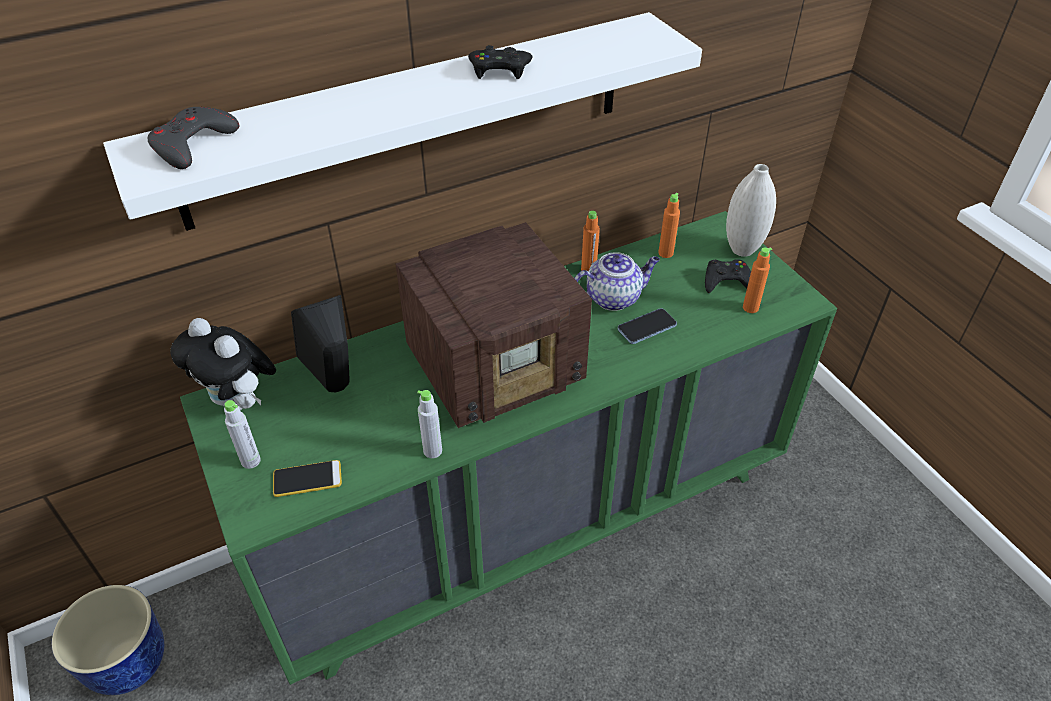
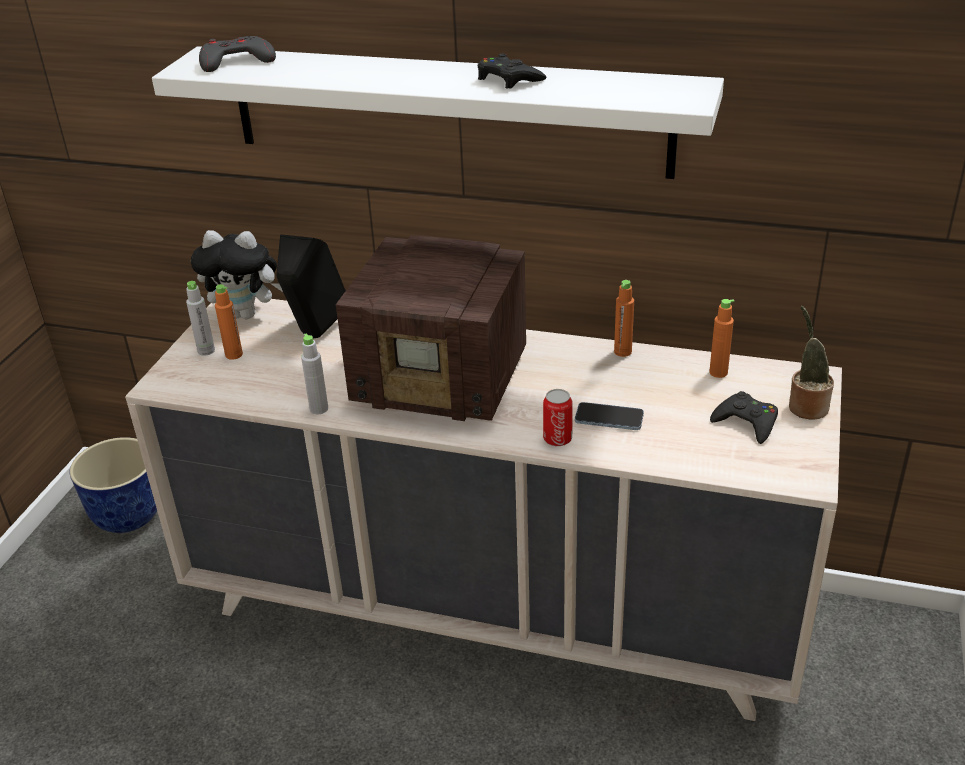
camera: 45 degrees right, 10 degrees down
(240, 403) = (246, 314): plush toy -> plush toy turned 75 degrees counterclockwise
(307, 479) = (222, 380): phone -> none
(526, 519) = (494, 608): green dresser -> beige dresser
(614, 297) = (614, 382): teapot -> none
(636, 364) = (557, 439): none -> can
(742, 250) = (806, 406): white vase -> potted plant
(750, 307) = (737, 454): orange bottle -> orange bottle (234, 354)

